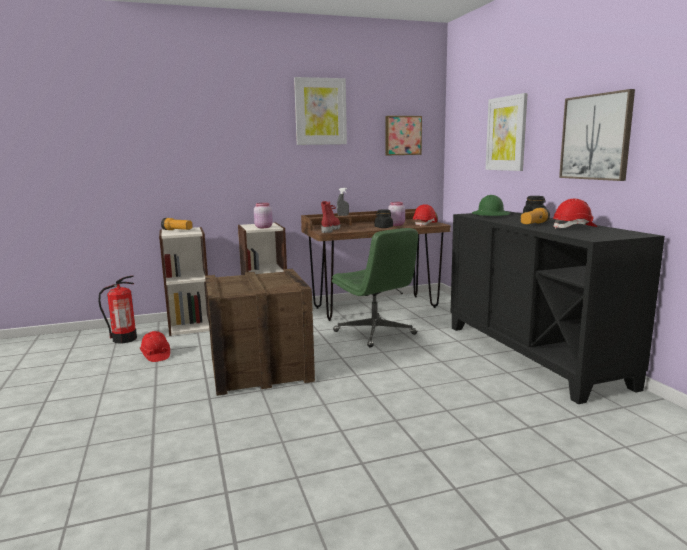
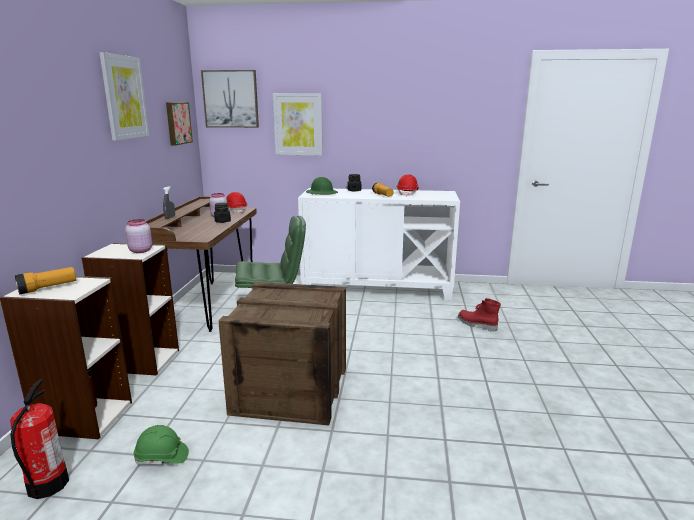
camera: 65 degrees left, 5 degrees up
(155, 355) = (162, 457): red hard hat -> green hard hat
(330, 230) = (192, 235): red boot -> red boot (476, 325)
(533, 354) = (377, 287): black cabinet -> white cabinet
(596, 137) = (396, 131): picture -> picture (230, 99)

